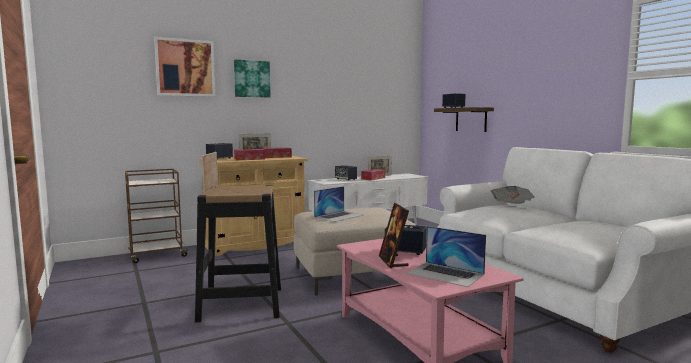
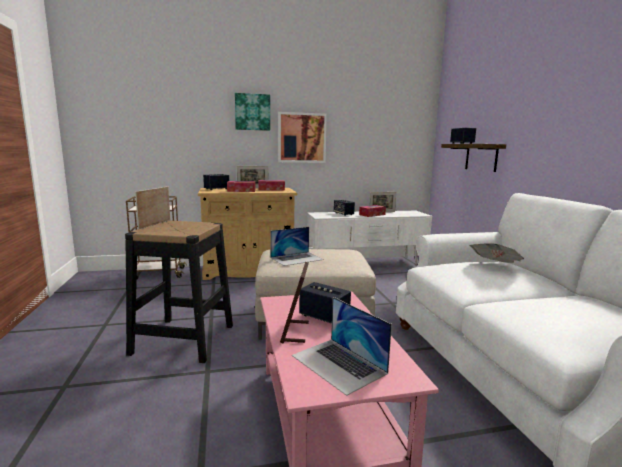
camera: 15 degrees right, 5 degrees up
(185, 68) = (188, 101): picture -> picture (302, 138)

